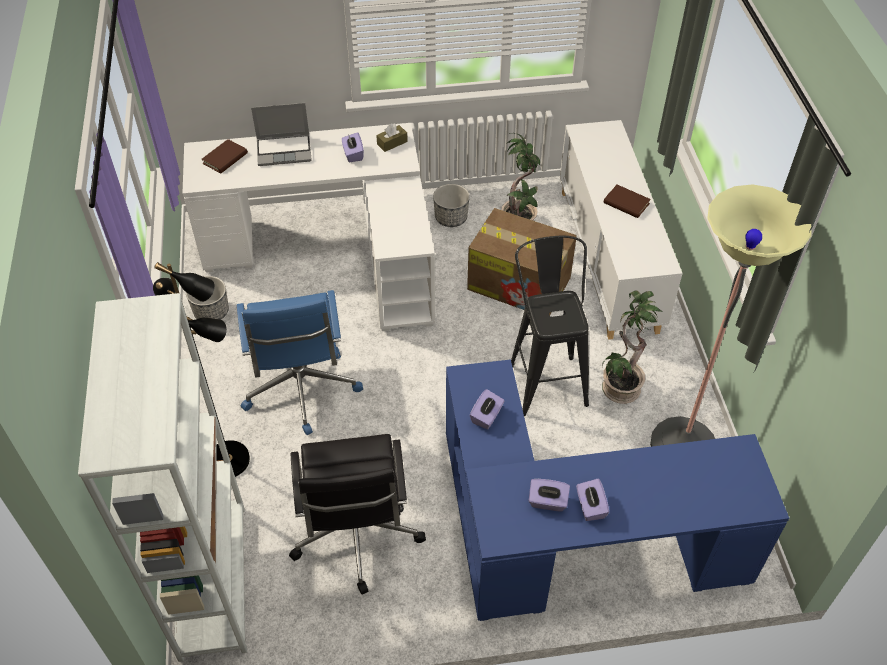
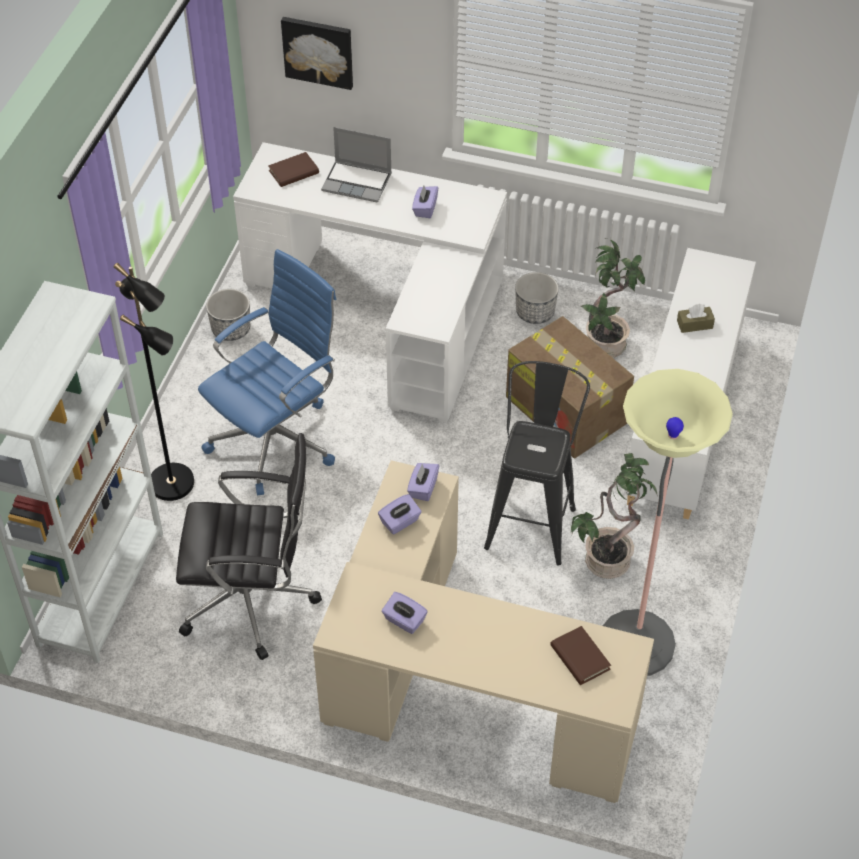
camera: 25 degrees right, 0 degrees up
(218, 43) = (318, 51): none -> picture
(301, 388) = (277, 439): blue office chair -> blue office chair turned 150 degrees counterclockwise
(356, 535) = (252, 600): black office chair -> black office chair turned 105 degrees counterclockwise
(392, 143) = (473, 209): brown tissue box -> brown tissue box (694, 324)
(571, 541) = (458, 689): blue desk -> beige desk
(590, 507) = (442, 641): purple tissue box -> purple tissue box (423, 488)
(626, 203) = (696, 358): brown book -> brown book (580, 657)

